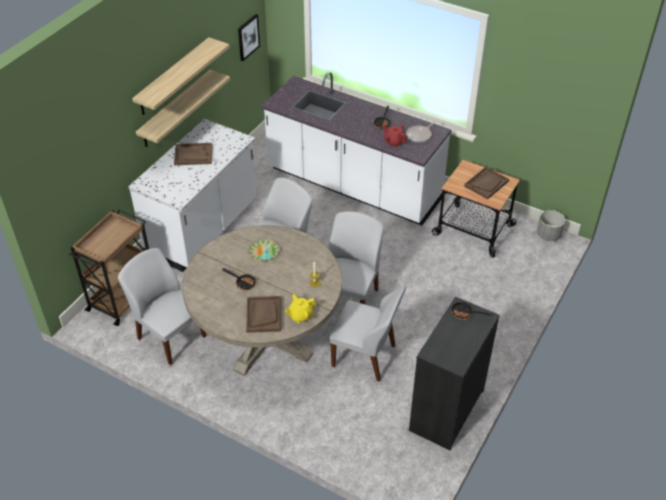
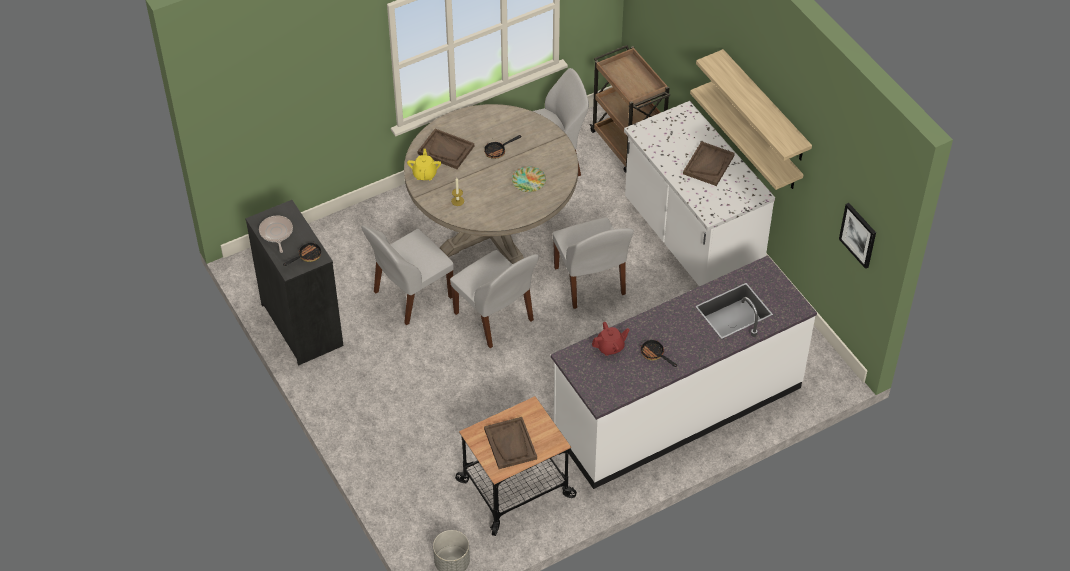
camera: 120 degrees right, 5 degrees up
(419, 135) = (606, 378): frying pan -> frying pan (276, 233)

